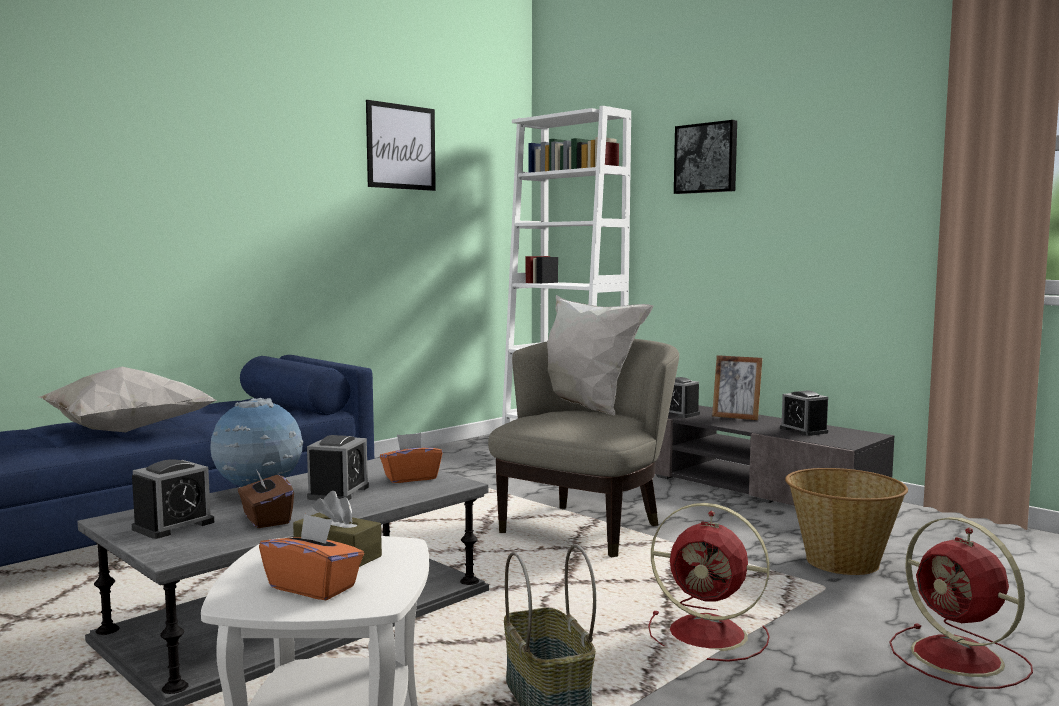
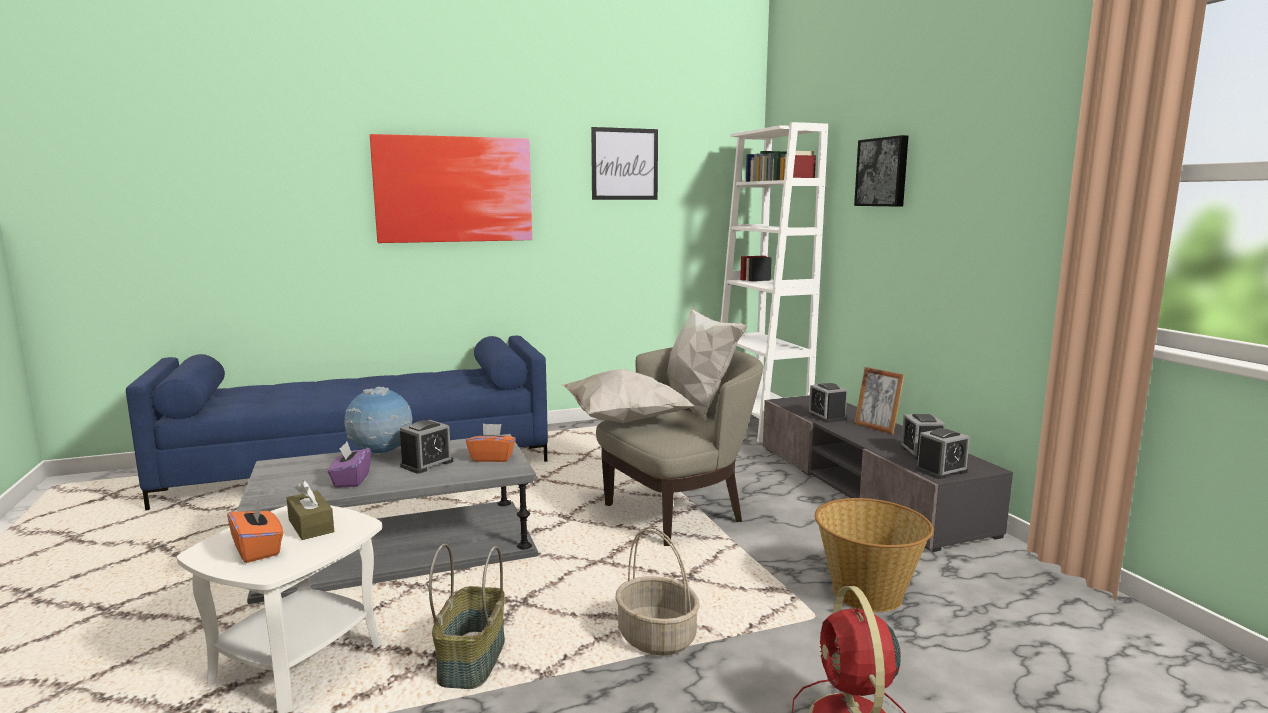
camera: 25 degrees right, 5 degrees up
(125, 431) = (360, 391): white pillow -> white pillow (622, 421)
(173, 525) = (296, 475): alarm clock -> alarm clock (941, 470)
(209, 165) = (454, 189): none -> picture
(266, 519) = (351, 480): brown tissue box -> purple tissue box
(710, 634) = (657, 637): red fan -> basket

